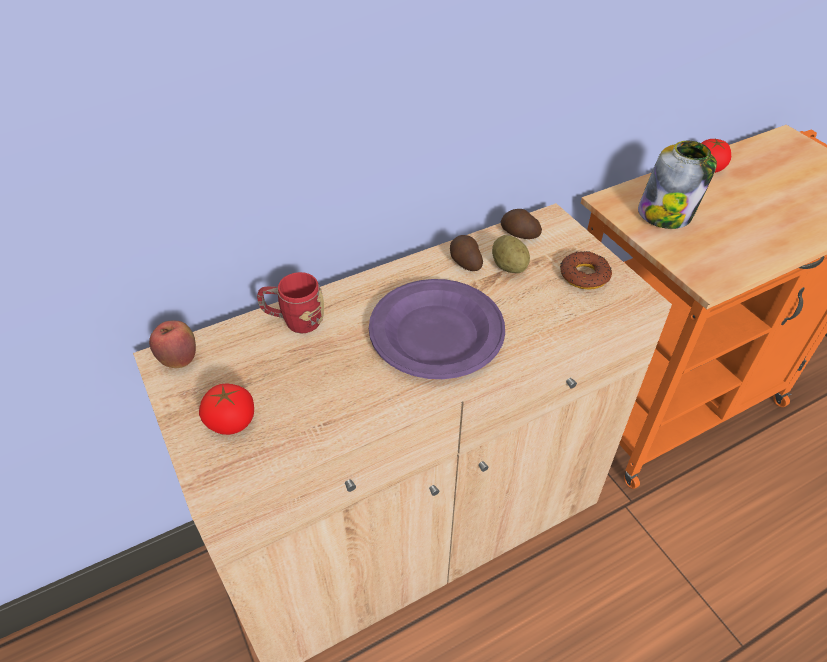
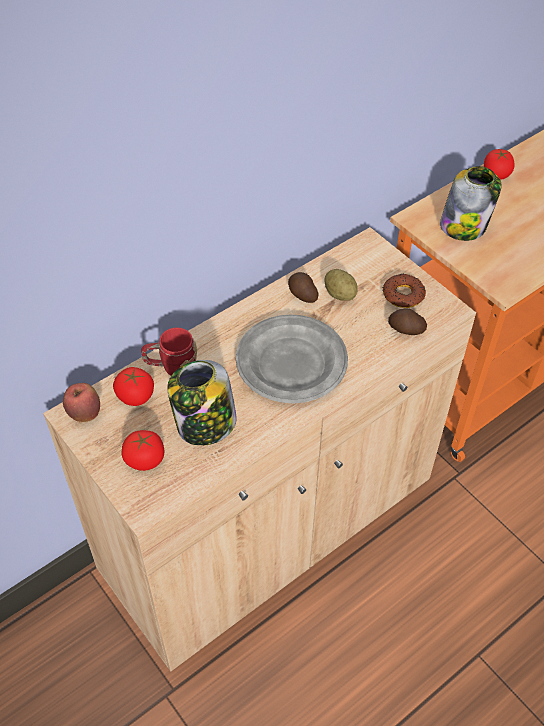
camera: 10 degrees left, 5 degrees up
(243, 347) = (135, 396): none -> tomato
(315, 390) = (205, 424): none -> jar
(435, 333) = (290, 363): purple plate -> grey plate
(519, 234) = (343, 262): potato -> potato (406, 330)

